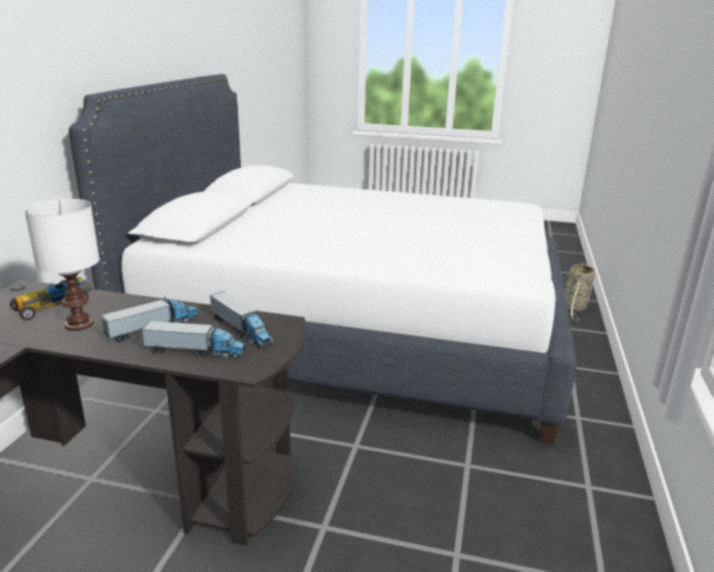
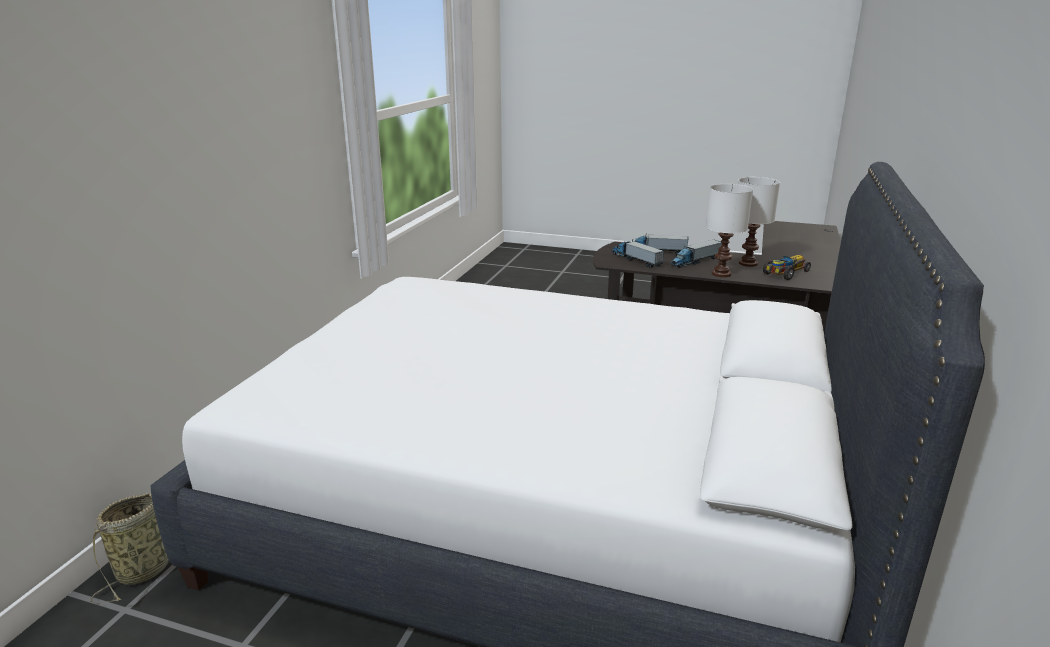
camera: 175 degrees left, 0 degrees up
(142, 304) = (722, 274): none -> white table lamp

